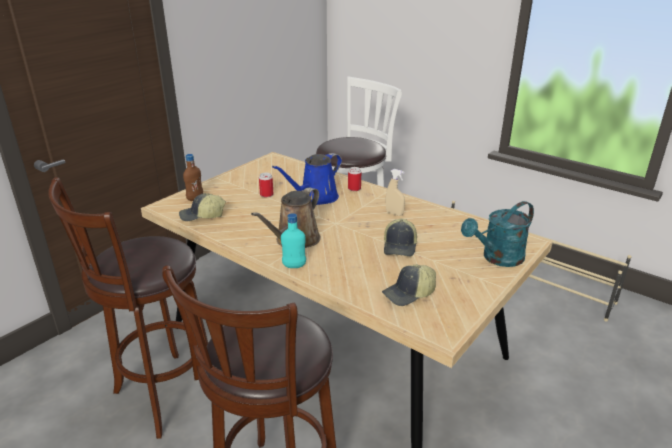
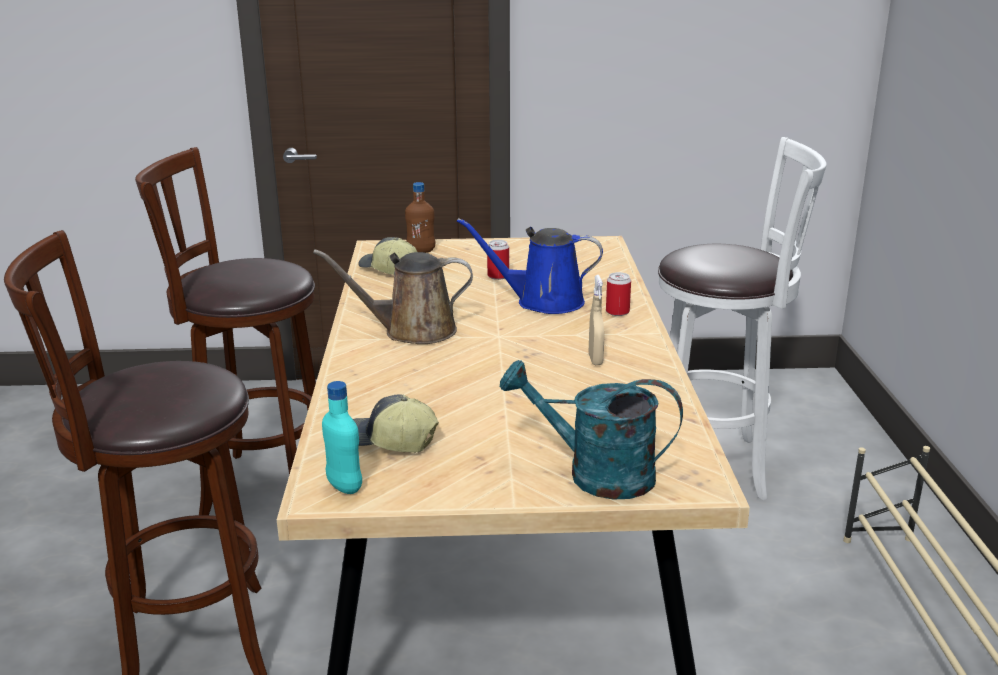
camera: 50 degrees right, 5 degrees down
(294, 266) = (353, 352): turquoise bottle -> turquoise bottle (344, 487)
(400, 246) = (507, 394): cap -> none

